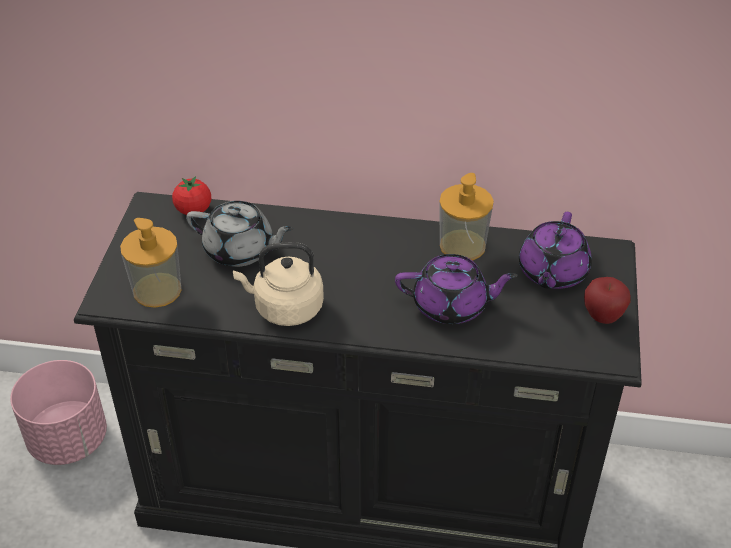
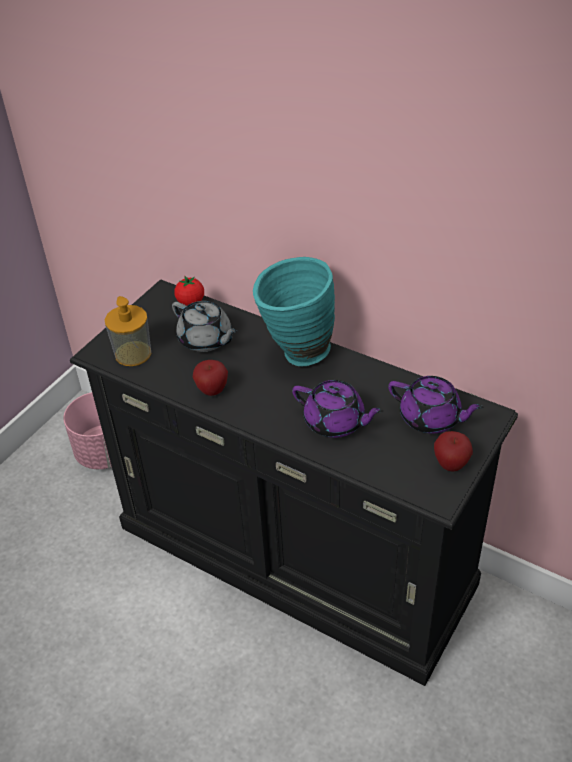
camera: 25 degrees right, 0 degrees up
(285, 308) = (212, 390): beige kettle -> apple
(358, 239) = (295, 353): none -> turquoise vase
(462, 245) = (372, 378): soap dispenser -> none
(552, 272) = (431, 418): purple teapot -> purple teapot turned 105 degrees counterclockwise

